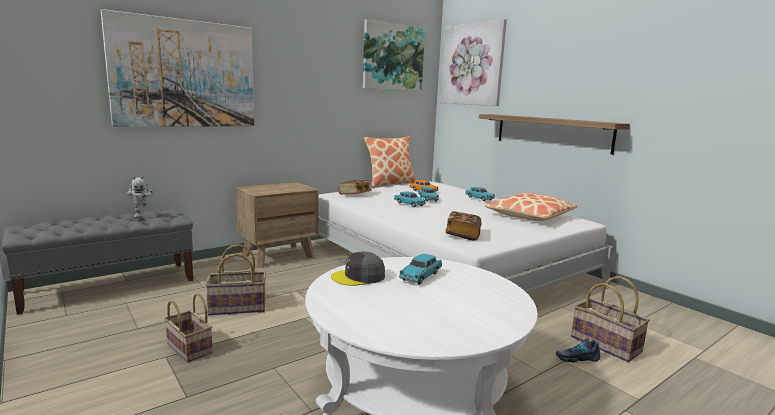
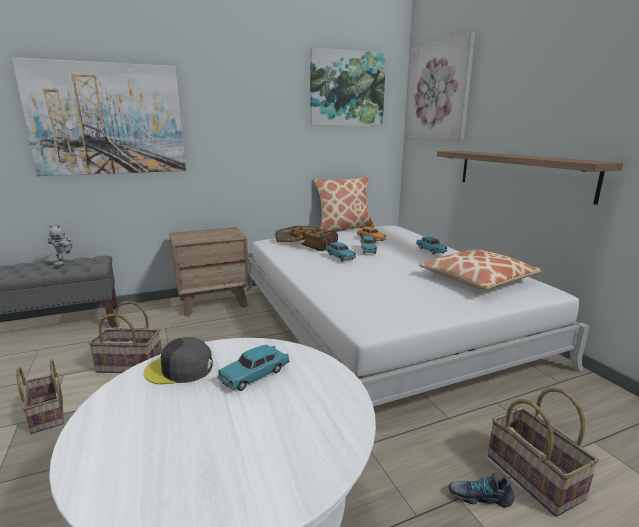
camera: 15 degrees right, 5 degrees up
(463, 234) = (368, 305): book -> book (319, 246)

